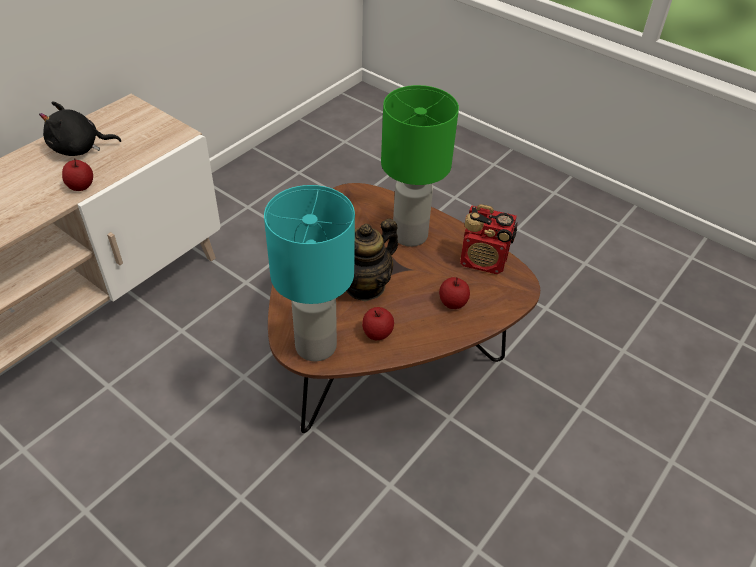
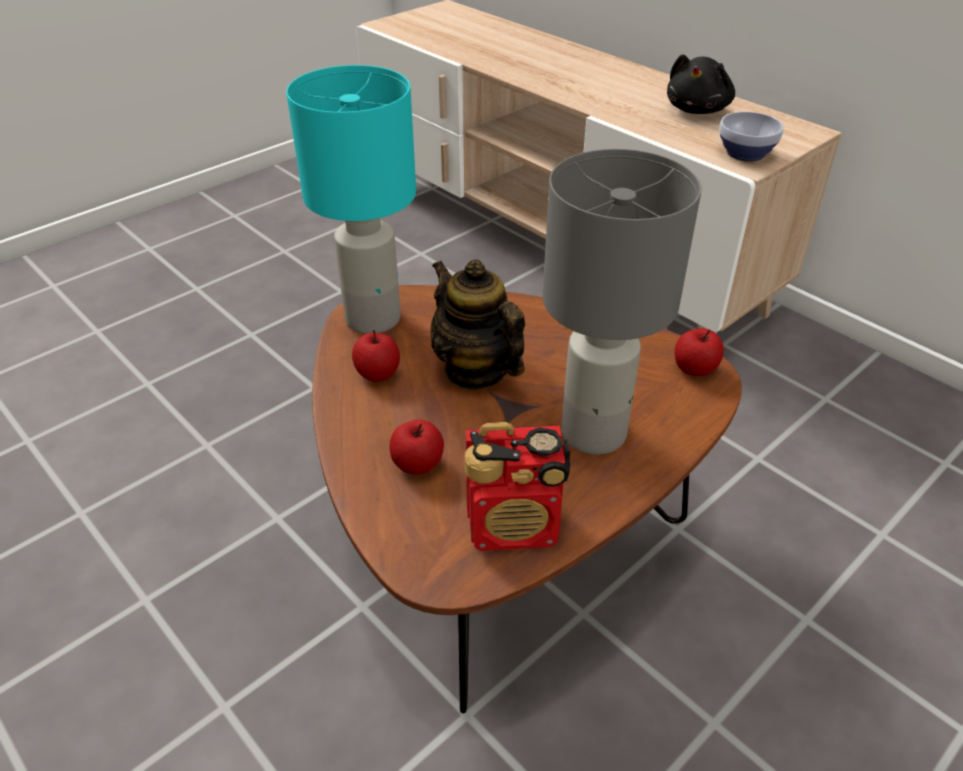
camera: 100 degrees right, 5 degrees down
(79, 148) = (698, 110): black plush toy -> black plush toy turned 150 degrees counterclockwise
(81, 186) = (623, 114): apple -> apple (695, 369)
(161, 134) = (743, 154): none -> bowl
(408, 235) = (593, 431): green table lamp -> grey table lamp
(484, 261) = (514, 526): radio -> radio turned 120 degrees counterclockwise

